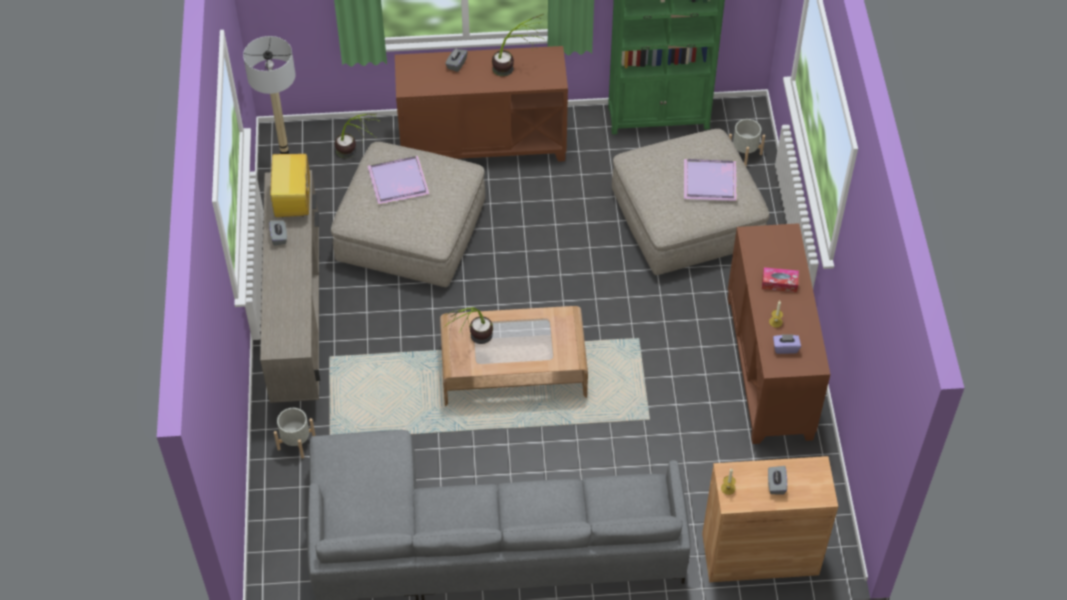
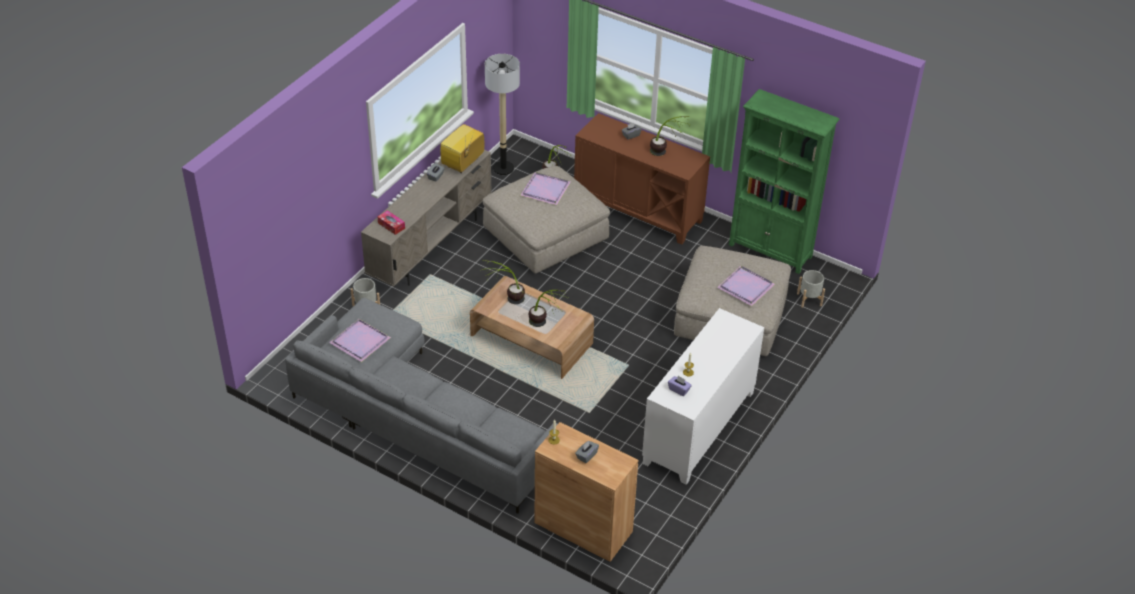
camera: 35 degrees right, 10 degrees down
(367, 496) = (360, 342): none -> purple tray
(543, 349) = (545, 325): none -> potted plant
(770, 367) = (699, 428): brown cabinet -> white cabinet
(779, 283) = (714, 353): tissue box -> tissue box (391, 225)

